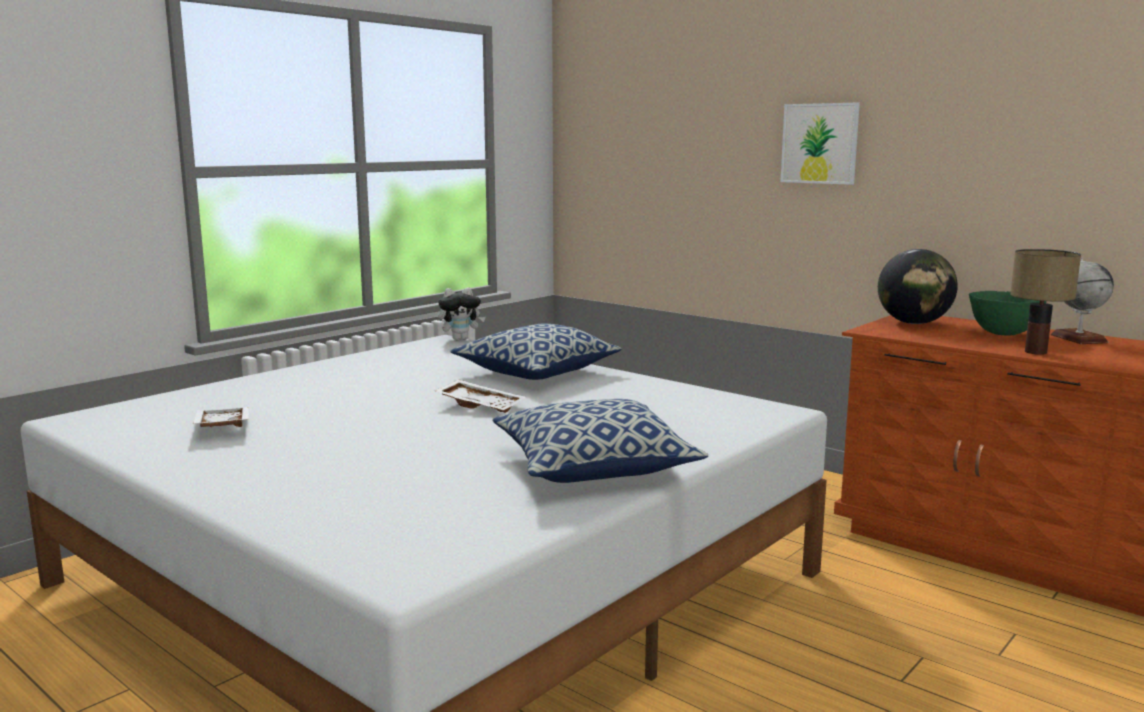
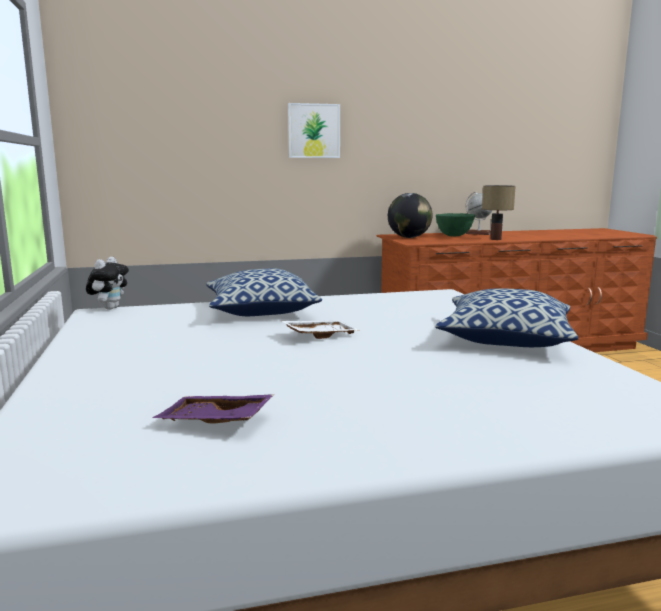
camera: 55 degrees left, 0 degrees up
(221, 427) = (214, 422): white tray -> purple tray

